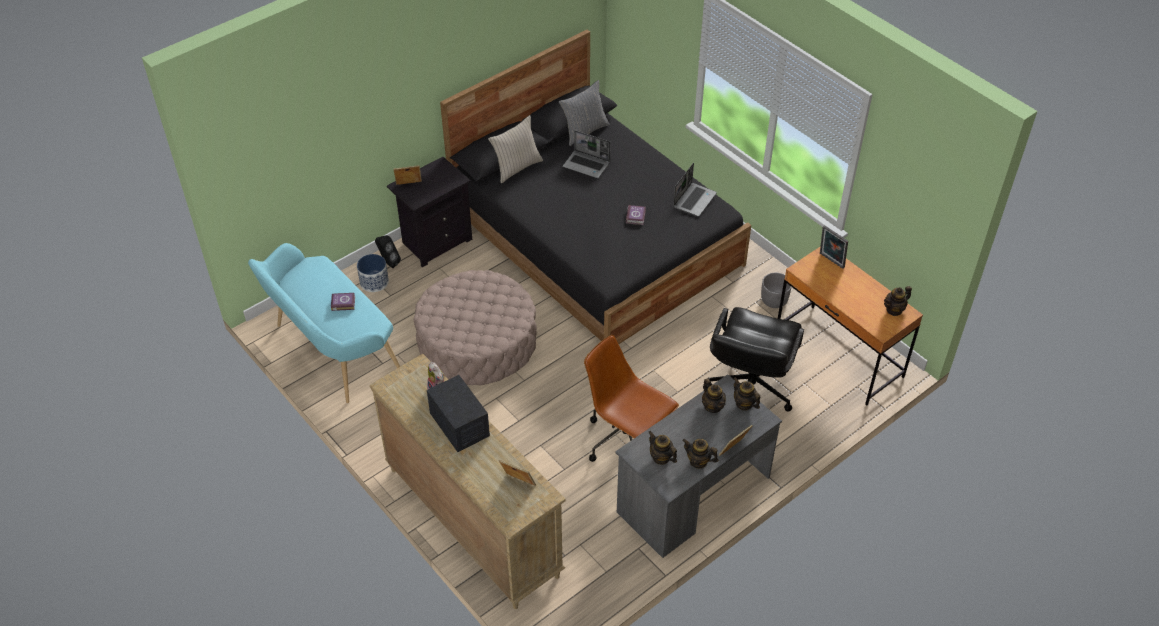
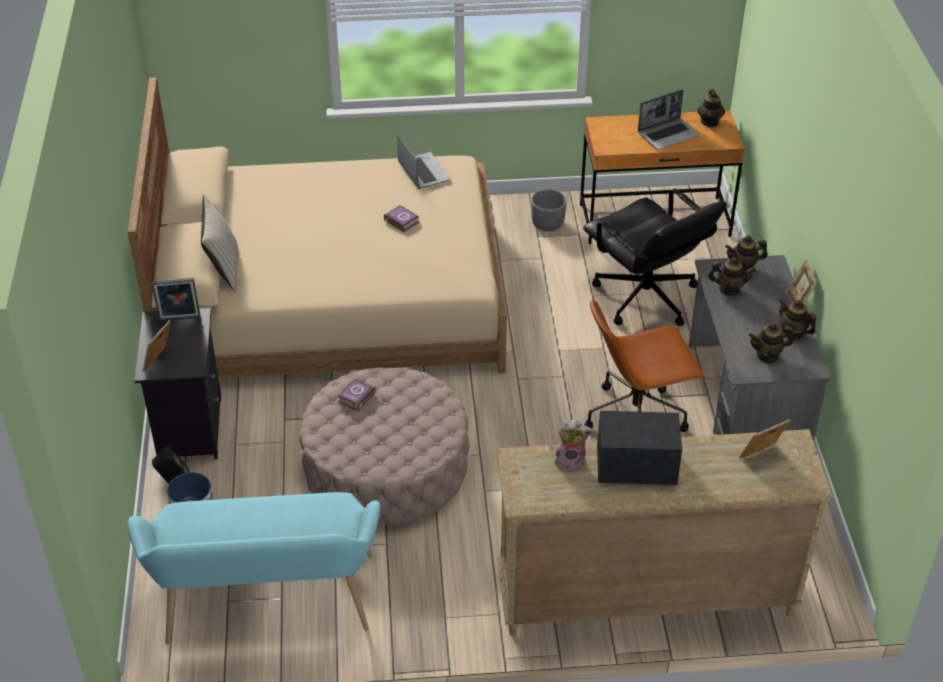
camera: 55 degrees left, 5 degrees down
(342, 303) = (273, 520): book -> book (355, 397)
(584, 131) = (228, 194): grey pillow -> none
(587, 165) = (283, 217): laptop -> laptop (668, 134)
(595, 238) = (331, 299): black bed -> beige bed
(698, 461) = (793, 332): teapot -> teapot turned 75 degrees clockwise
(830, 261) = (612, 125): picture frame -> picture frame (180, 320)

